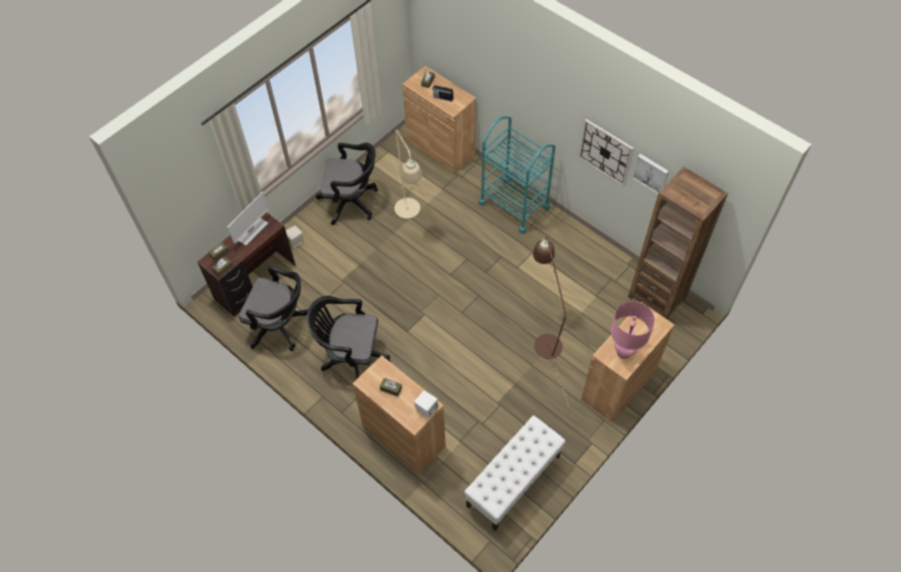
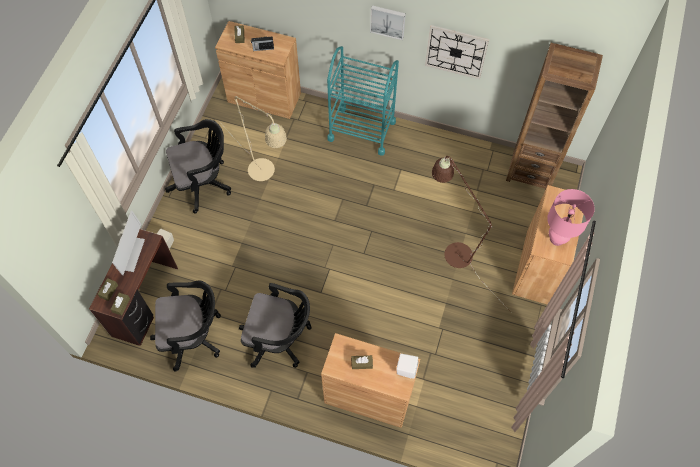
camera: 25 degrees left, 5 degrees up
(351, 356) = (279, 339): black office chair -> black office chair turned 150 degrees counterclockwise
(513, 481) = (490, 397): white bench -> none
(651, 173) = (511, 58): picture -> picture (388, 21)

